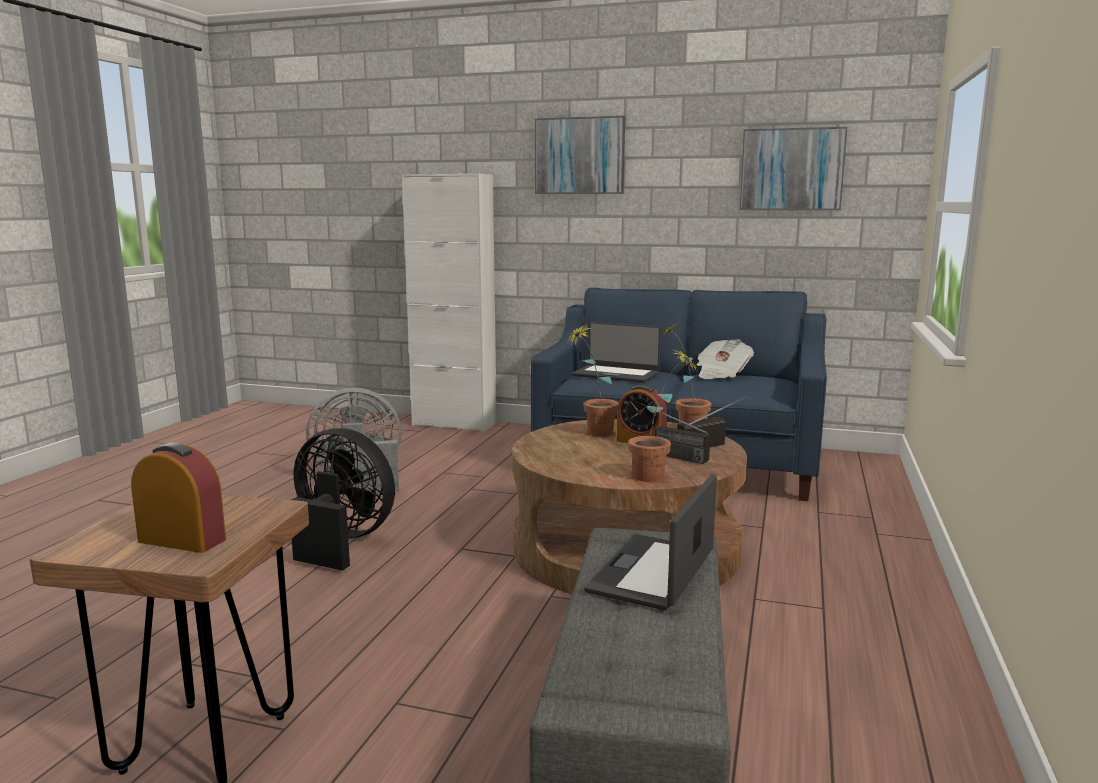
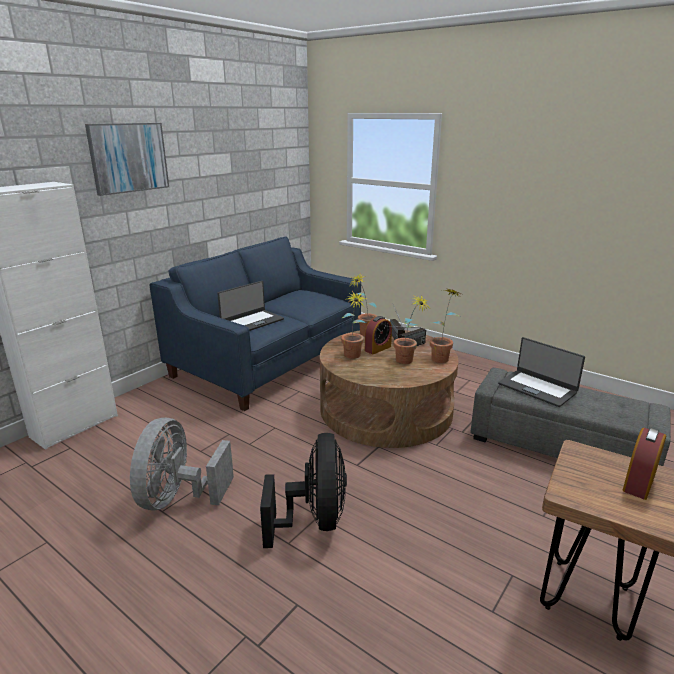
camera: 70 degrees left, 10 degrees up
(340, 542) = (314, 520): black fan -> black fan turned 135 degrees clockwise
(611, 460) = (408, 362): none -> potted plant
(721, 374) = (285, 299): newspaper -> none
(791, 169) = (257, 160): picture -> none

